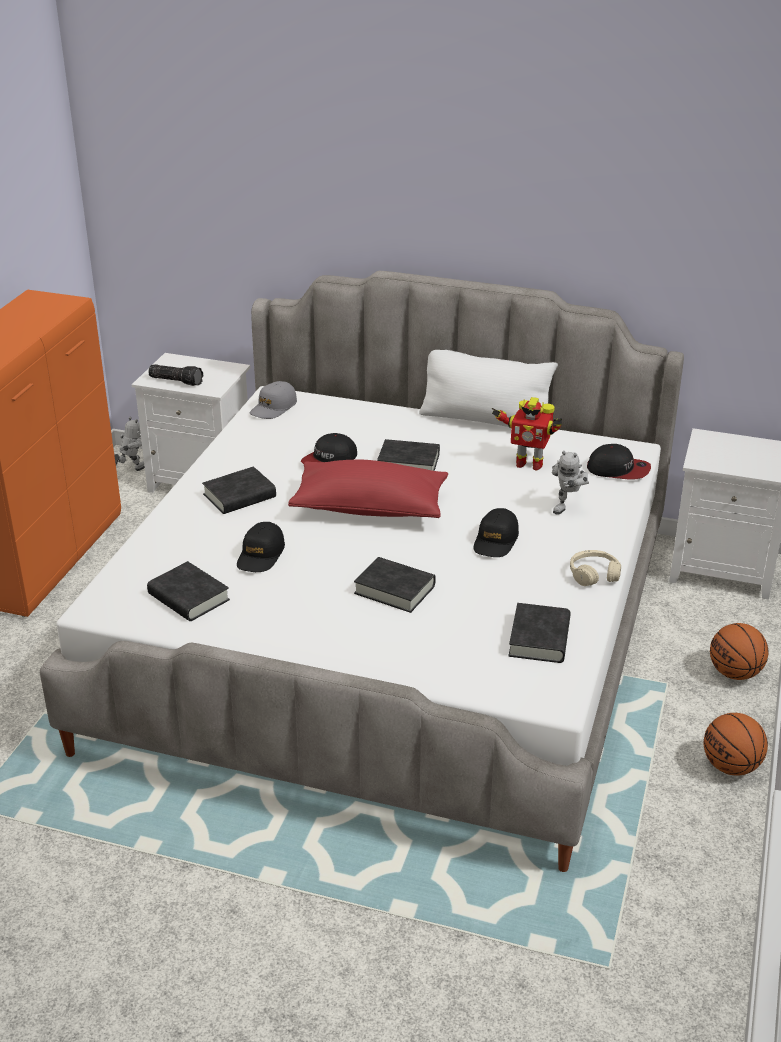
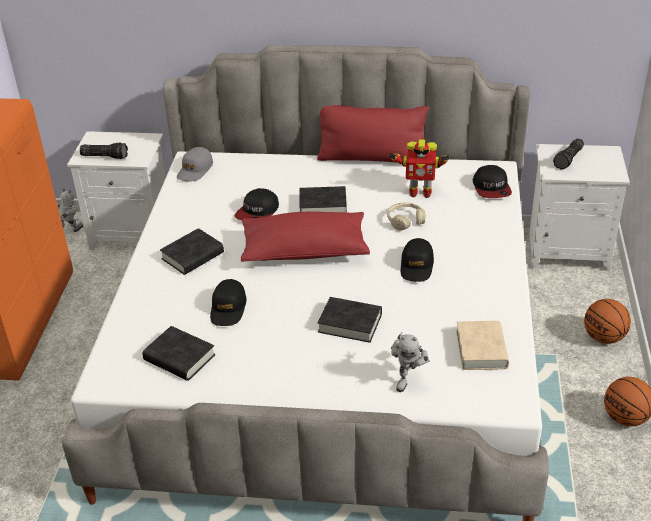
camera: 10 degrees left, 5 degrees up
(485, 420) = (372, 158): white pillow -> red pillow
(539, 639) = (481, 349): black book -> beige book
(568, 506) = (463, 226): toy robot -> toy robot (408, 379)
(594, 574) = (504, 284): beige headphones -> beige headphones (405, 221)
(618, 470) = (492, 188): cap -> cap turned 75 degrees clockwise
(727, 450) = (569, 159): none -> flashlight

